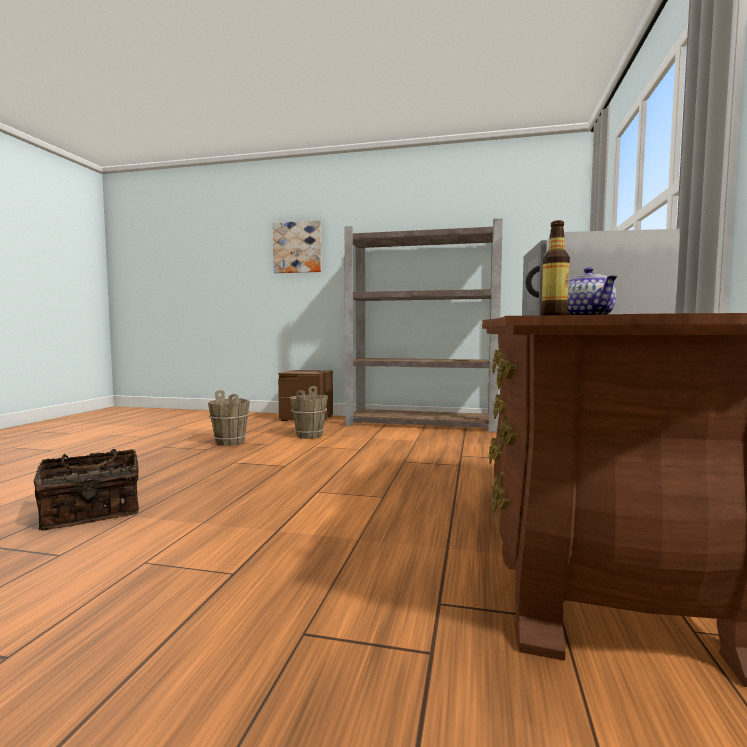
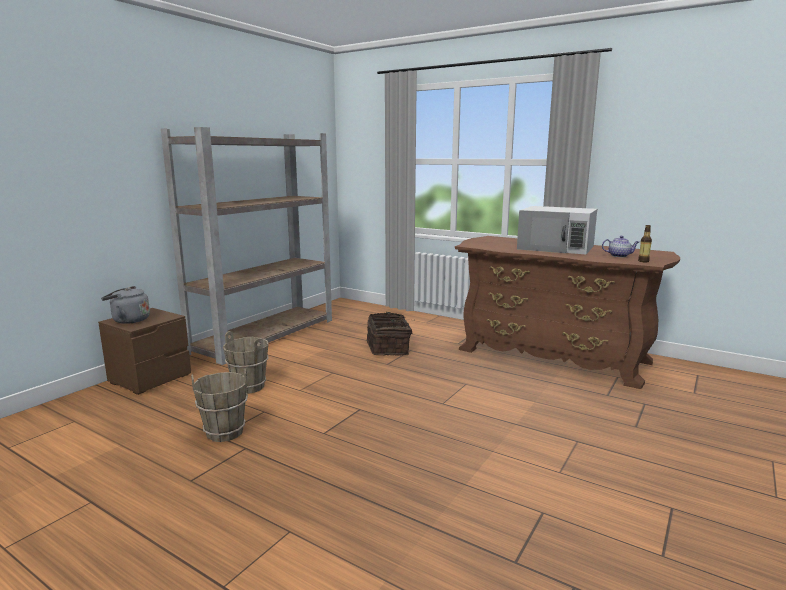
camera: 70 degrees left, 10 degrees up
(91, 512) = (447, 509): basket -> basket (389, 348)
(297, 247) = (73, 137): picture -> none
(300, 371) = (128, 320): none -> grey kettle

